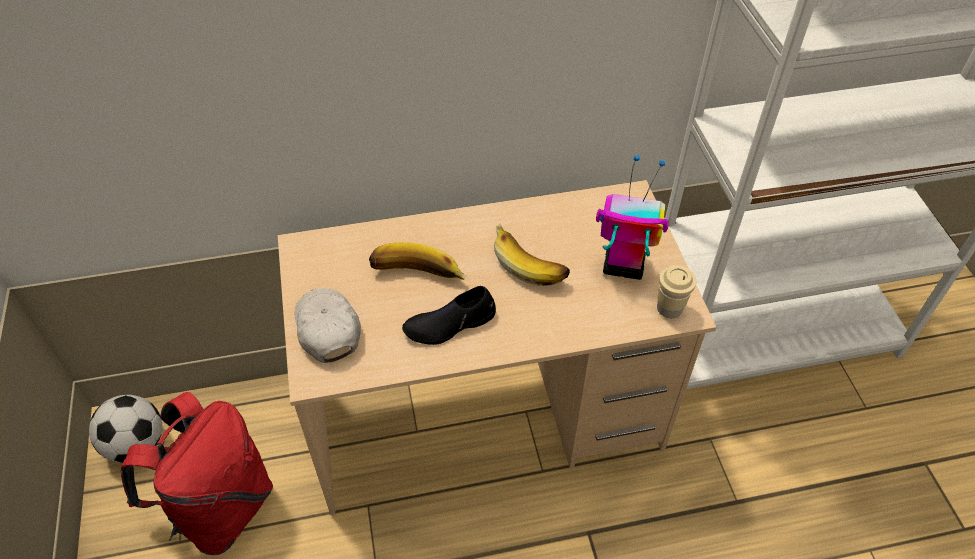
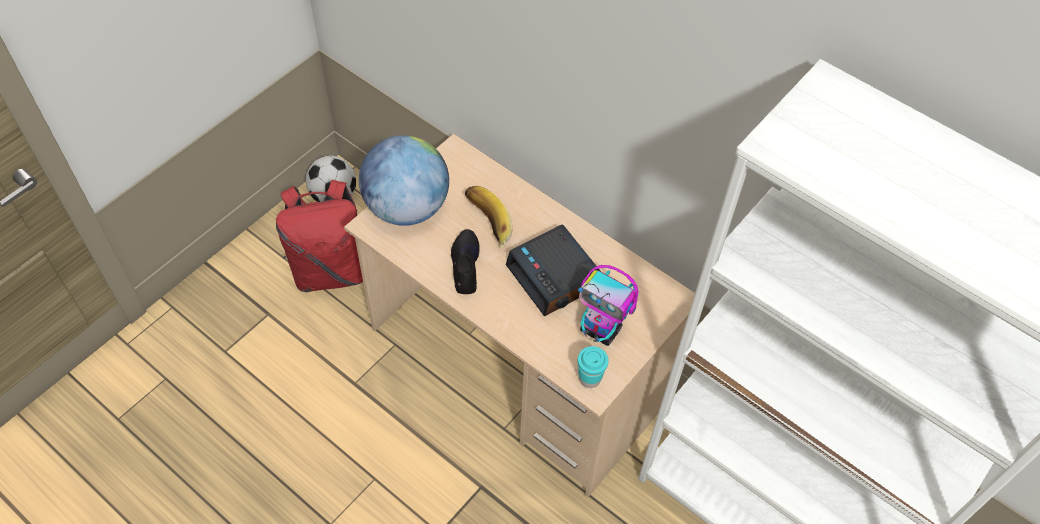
camera: 50 degrees right, 5 degrees up
(327, 329) = (407, 207): white cap -> globe
(450, 324) = (465, 265): black shoe -> black shoe turned 60 degrees clockwise
(530, 263) = (555, 276): banana -> alarm clock
(622, 267) = (601, 330): toy robot -> toy robot turned 150 degrees clockwise
(669, 308) = (589, 379): beige cup -> turquoise cup

